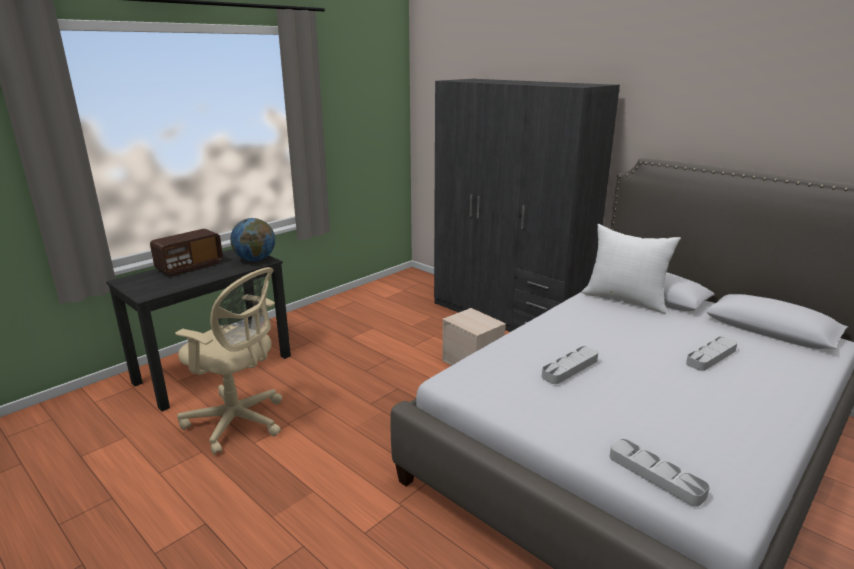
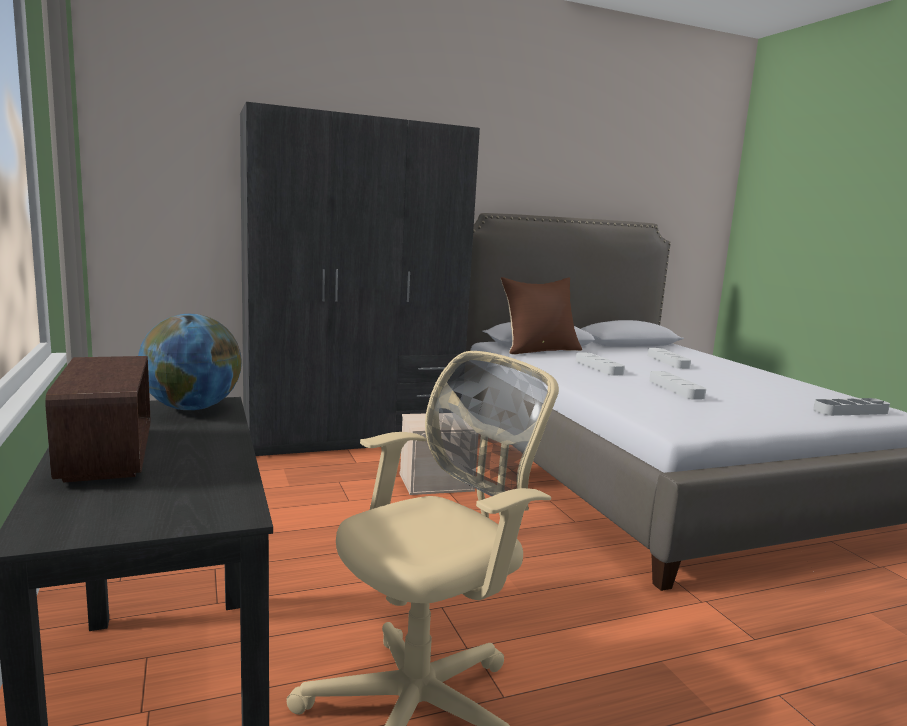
camera: 65 degrees left, 10 degrees down
(602, 329) = (598, 367): none -> grey tray
(625, 299) = (539, 350): white pillow -> brown pillow

